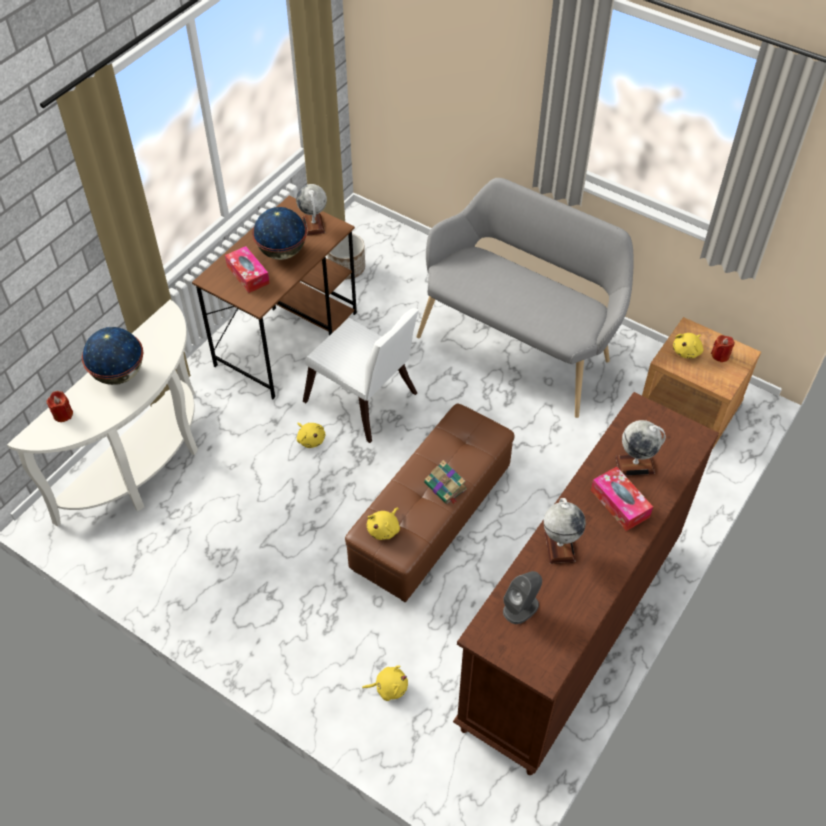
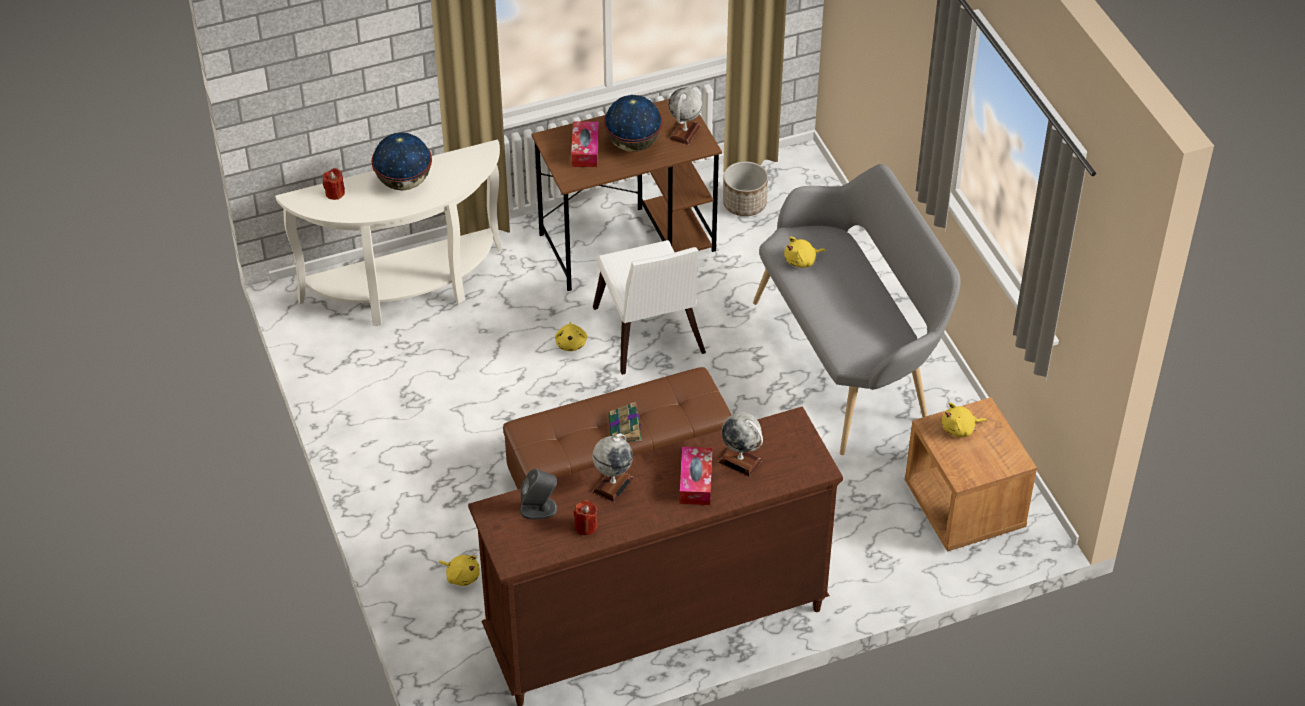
camera: 35 degrees right, 5 degrees down
(384, 529) = (541, 434): yellow plush toy -> yellow plush toy (802, 261)
(720, 355) = (990, 449): red candle -> red candle (585, 526)

